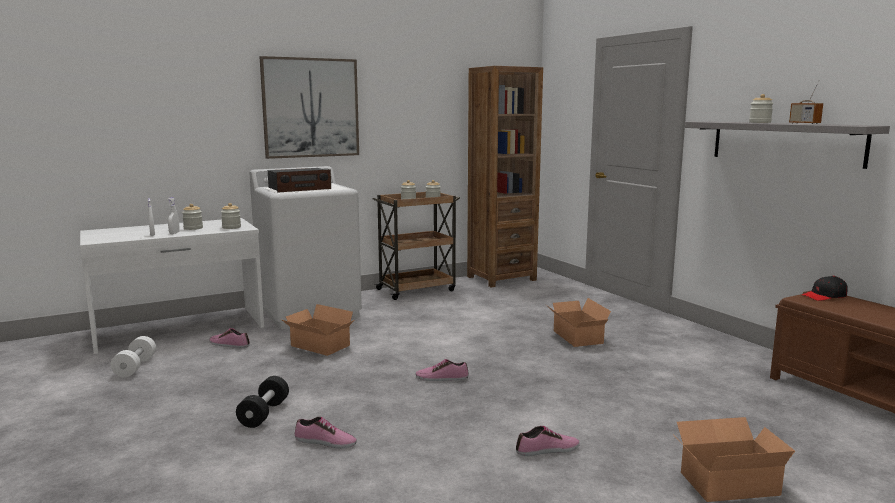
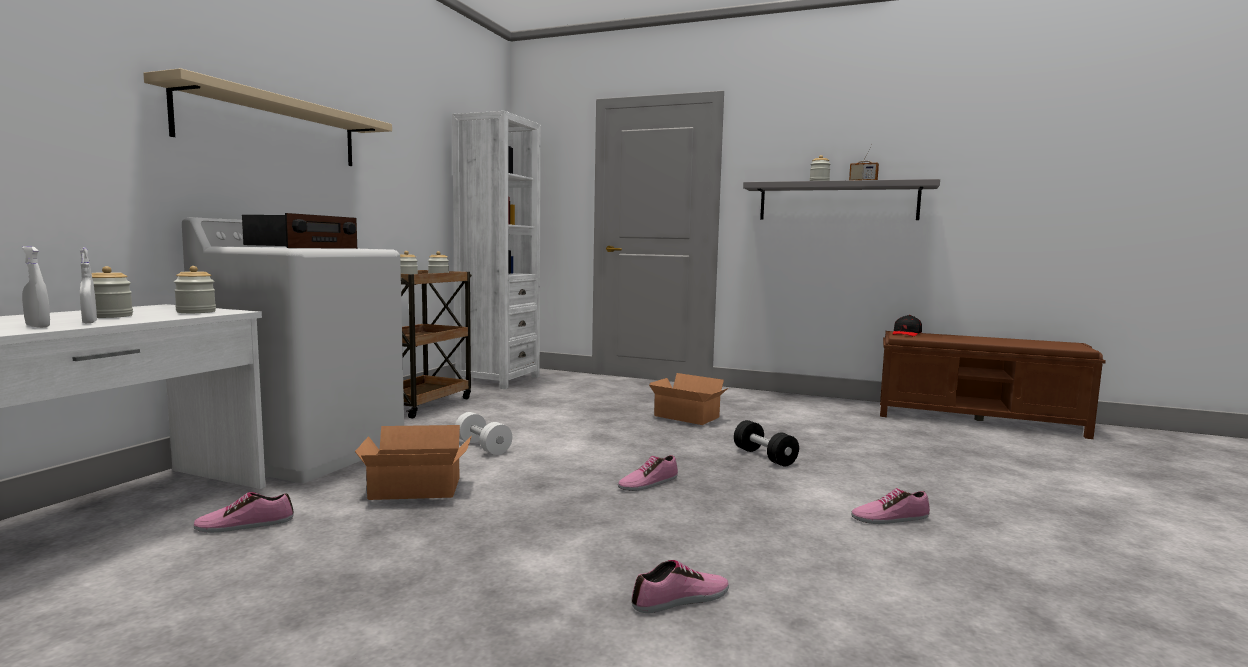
camera: 40 degrees left, 5 degrees down
(135, 367) = (80, 618): white dumbbell -> white dumbbell (483, 447)
(264, 414) = (516, 598): black dumbbell -> black dumbbell (764, 457)
(311, 108) = (272, 128): picture -> beige shelf
(501, 278) = (498, 380): brown bookcase -> white bookcase
(547, 450) = (889, 518): shoe -> shoe turned 135 degrees counterclockwise
(725, 482) = (1035, 496): cardboard box -> none

